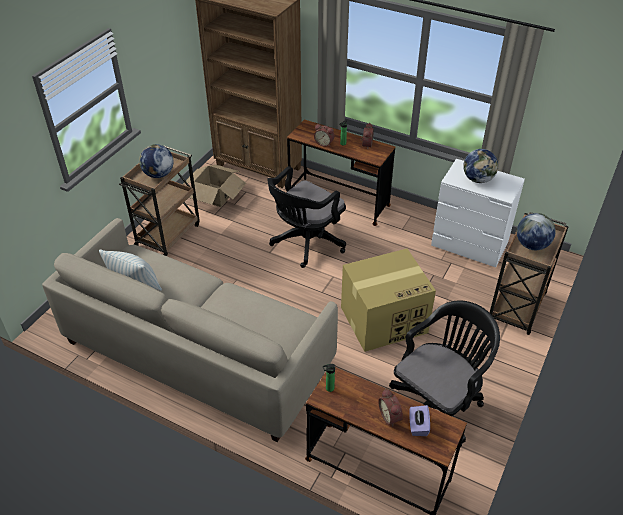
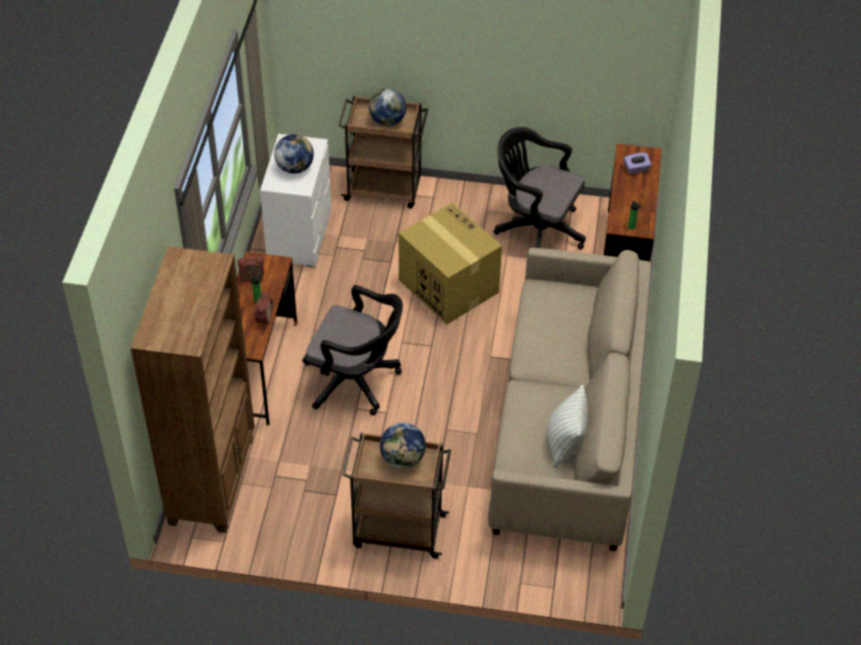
camera: 110 degrees left, 5 degrees up
(215, 195) = (294, 509): cardboard box -> none
(391, 416) = (636, 185): alarm clock -> none

